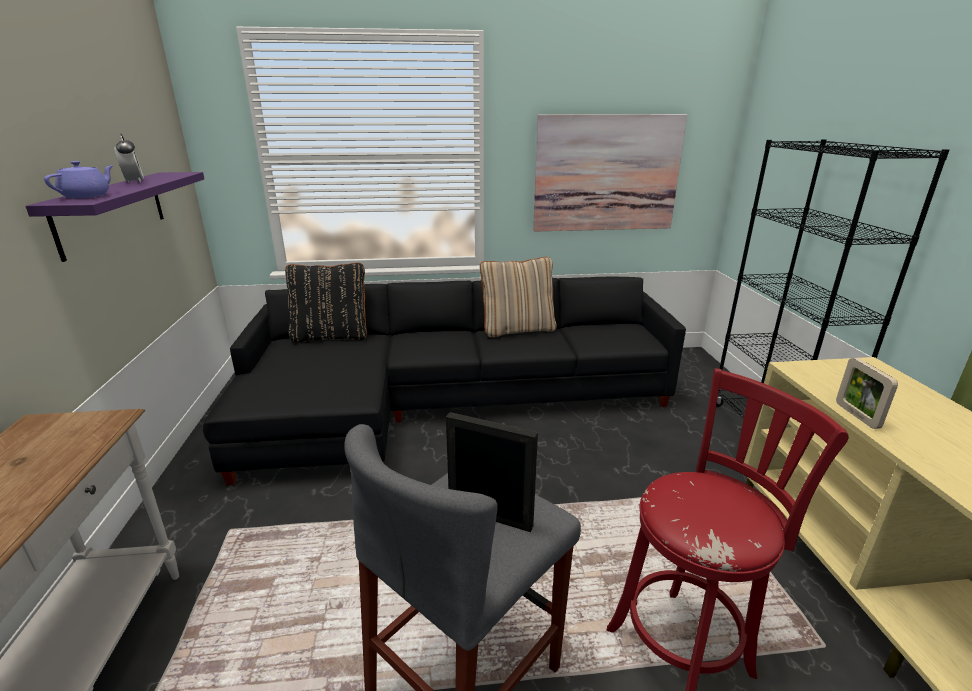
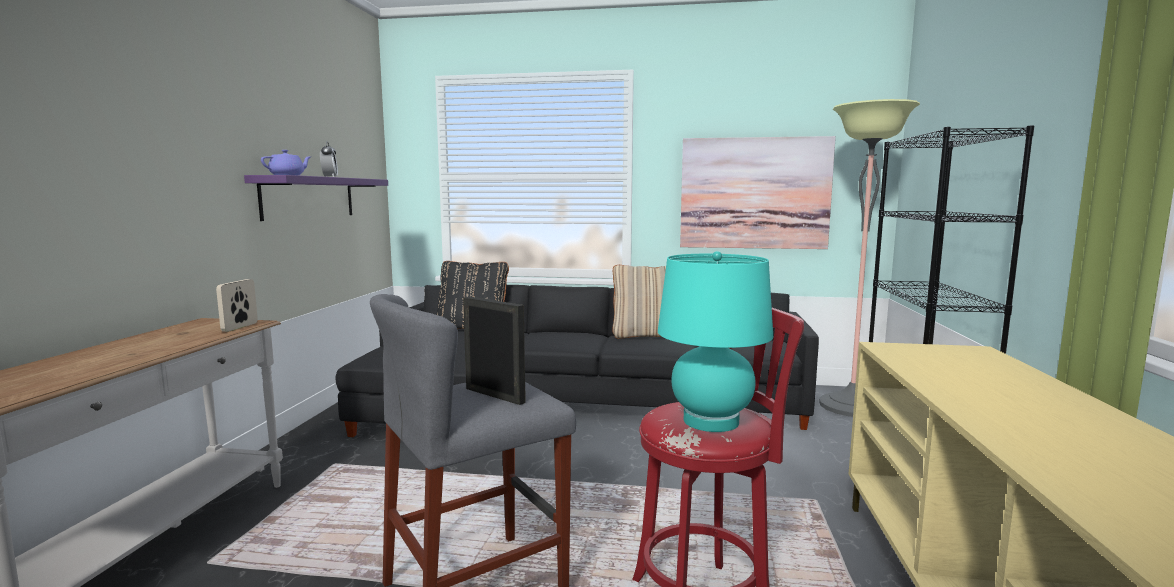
camera: 15 degrees right, 15 degrees down
(688, 372) = (851, 406): none -> floor lamp
(723, 515) = (711, 421): none -> turquoise table lamp
(856, 415) = (914, 374): picture frame -> picture frame (240, 327)

